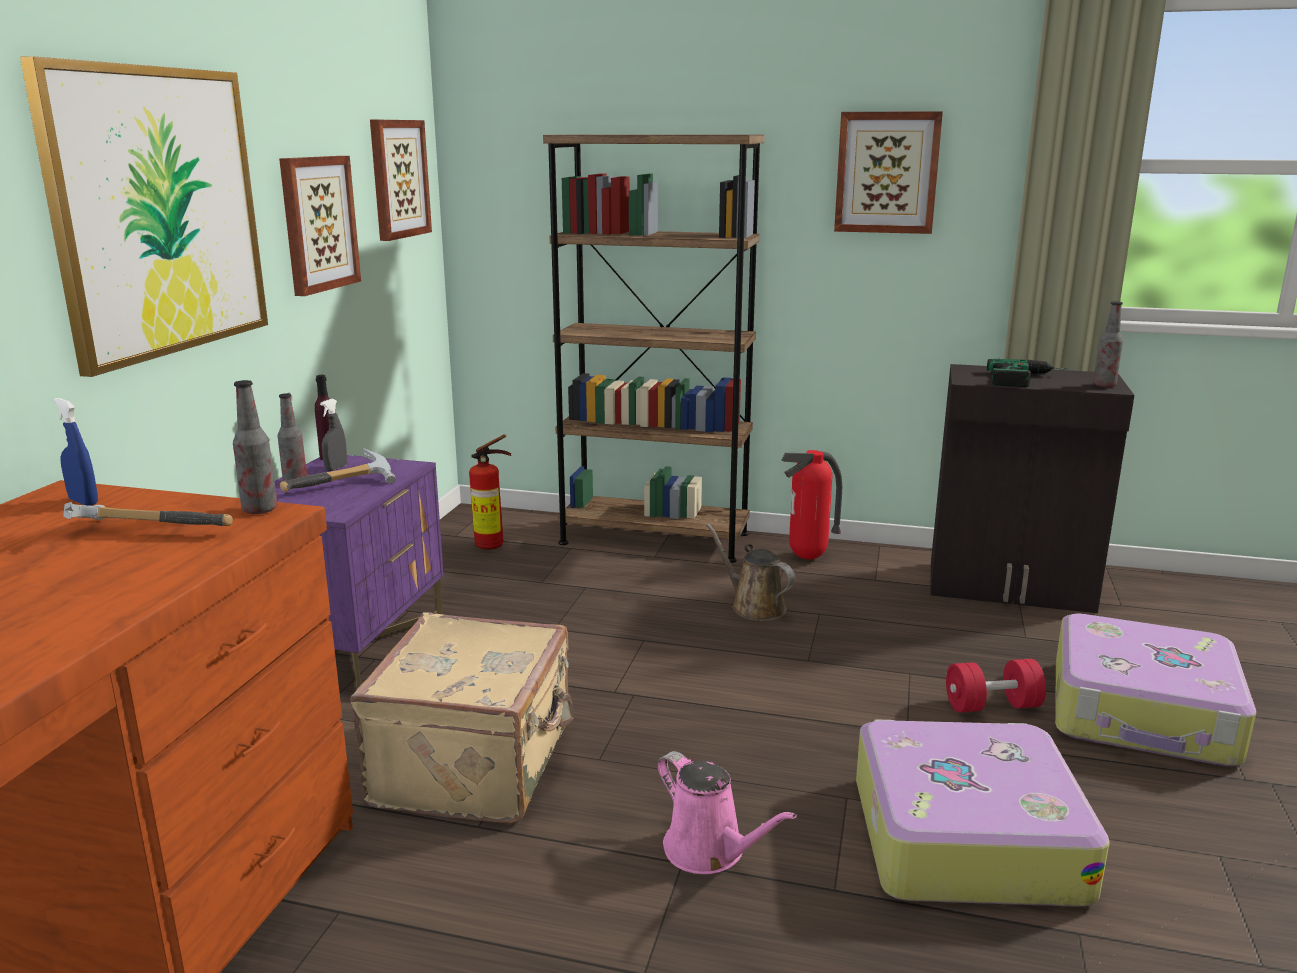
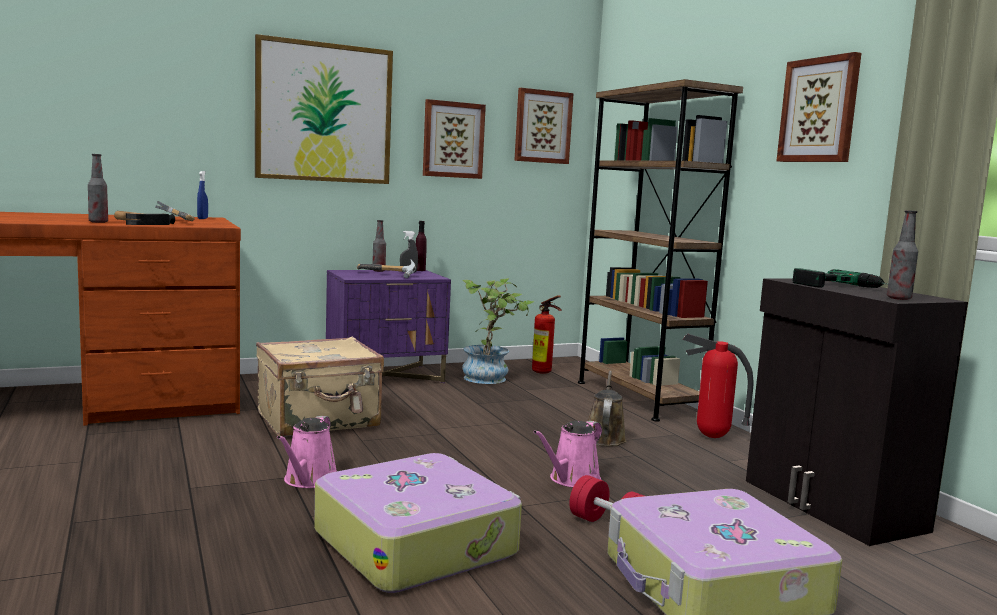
camera: 50 degrees right, 10 degrees down
(127, 573) = (135, 222): none -> hammer
(260, 510) = (223, 225): bottle -> bottle (98, 222)
(466, 582) = (491, 377): none -> potted plant
(858, 675) = (571, 480): none -> pink watering can

